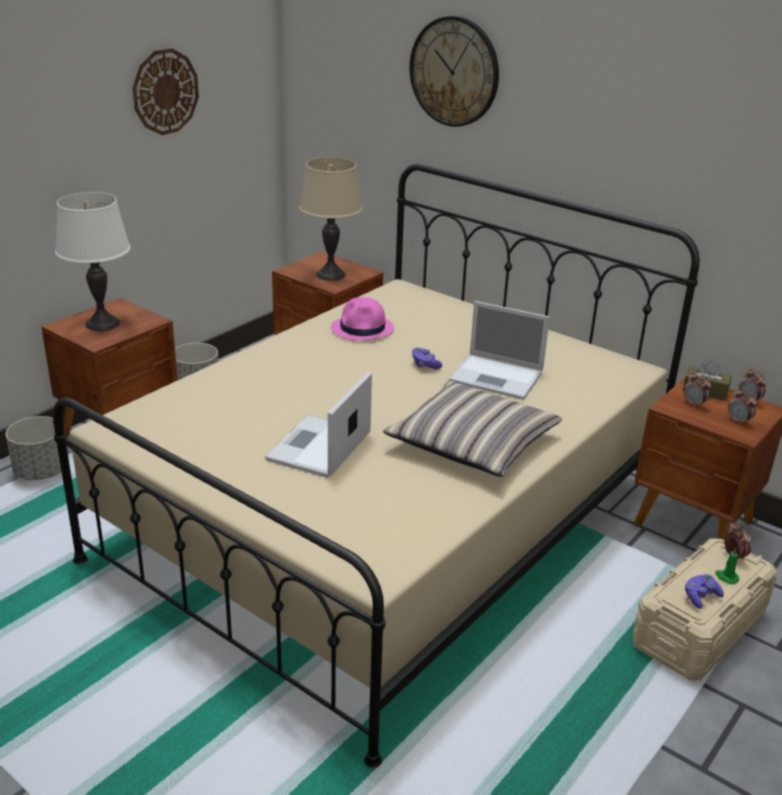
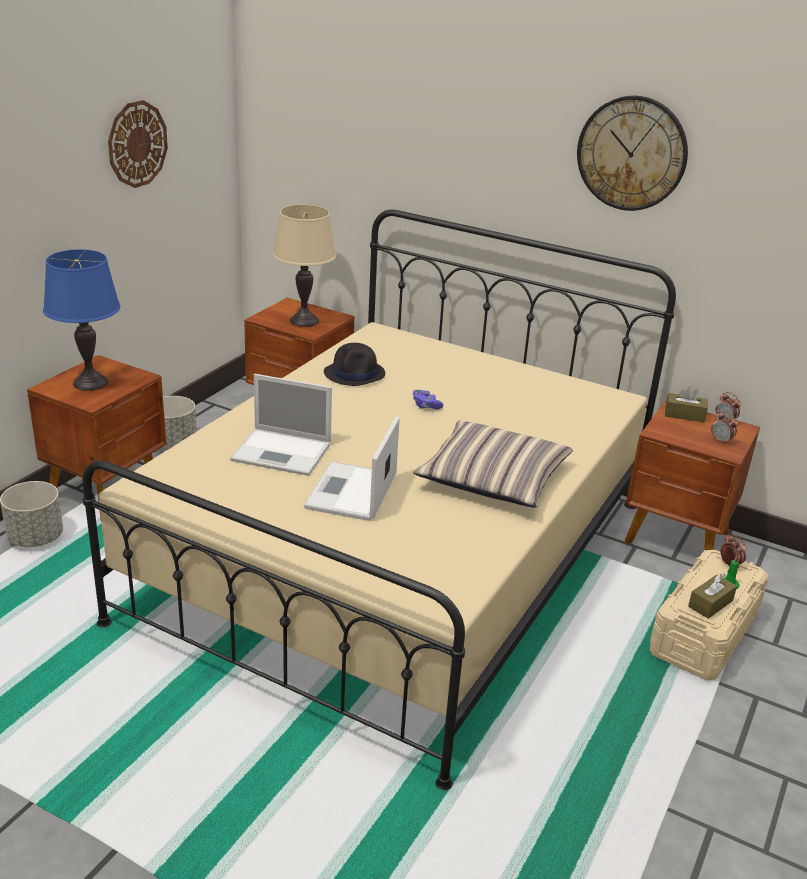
camera: 10 degrees left, 0 degrees up
(102, 323) = (90, 382): white table lamp -> blue table lamp
(363, 329) = (355, 373): pink hat -> black hat
(454, 72) = (428, 120): wall clock -> wall clock (632, 153)
(498, 377) = (497, 413): laptop -> laptop (283, 452)
(694, 404) = (678, 428): alarm clock -> none
(700, 597) = (710, 603): purple game controller -> brown tissue box

